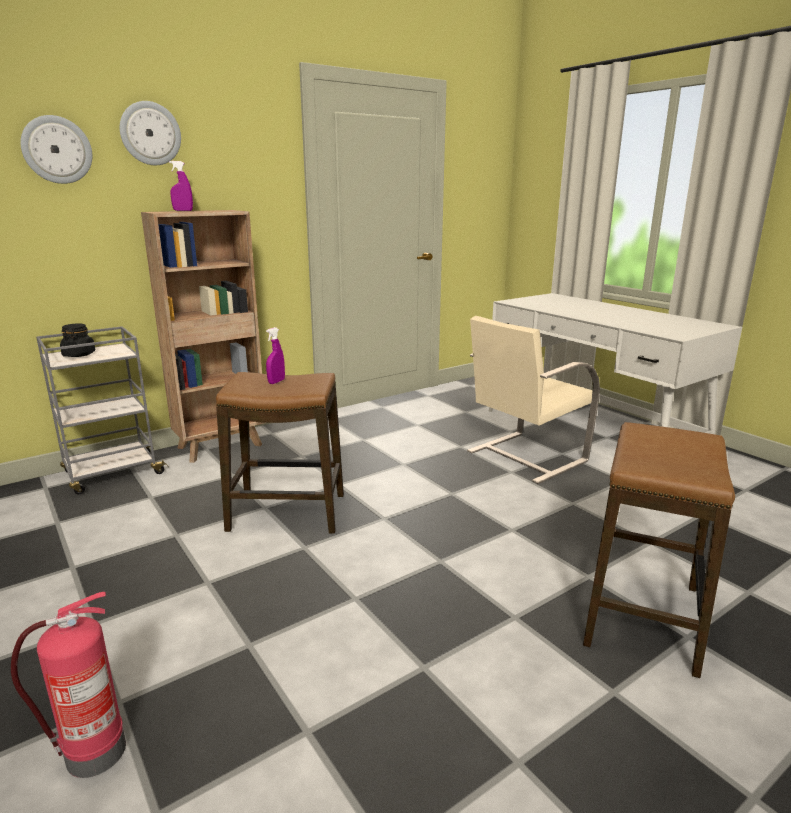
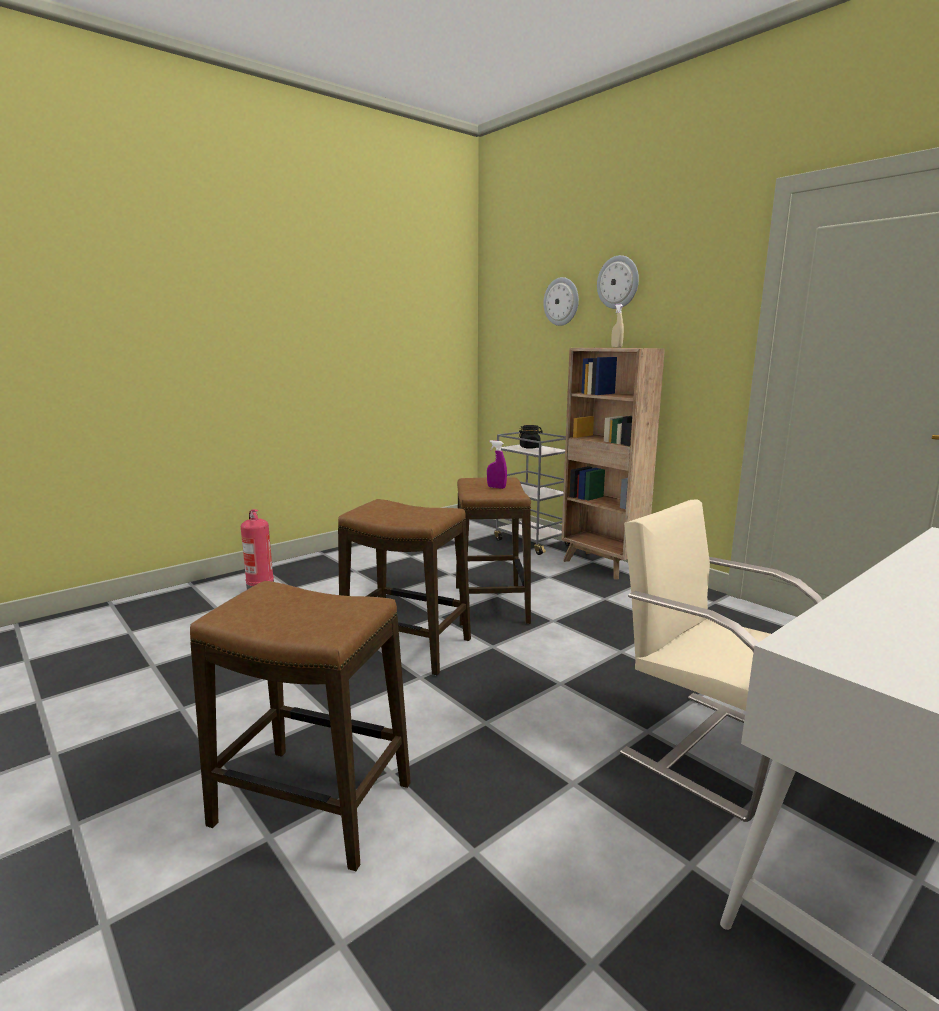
camera: 85 degrees right, 5 degrees down
(183, 211) = (616, 347): purple spray bottle -> beige spray bottle
(374, 569) = (407, 646): none -> stool

